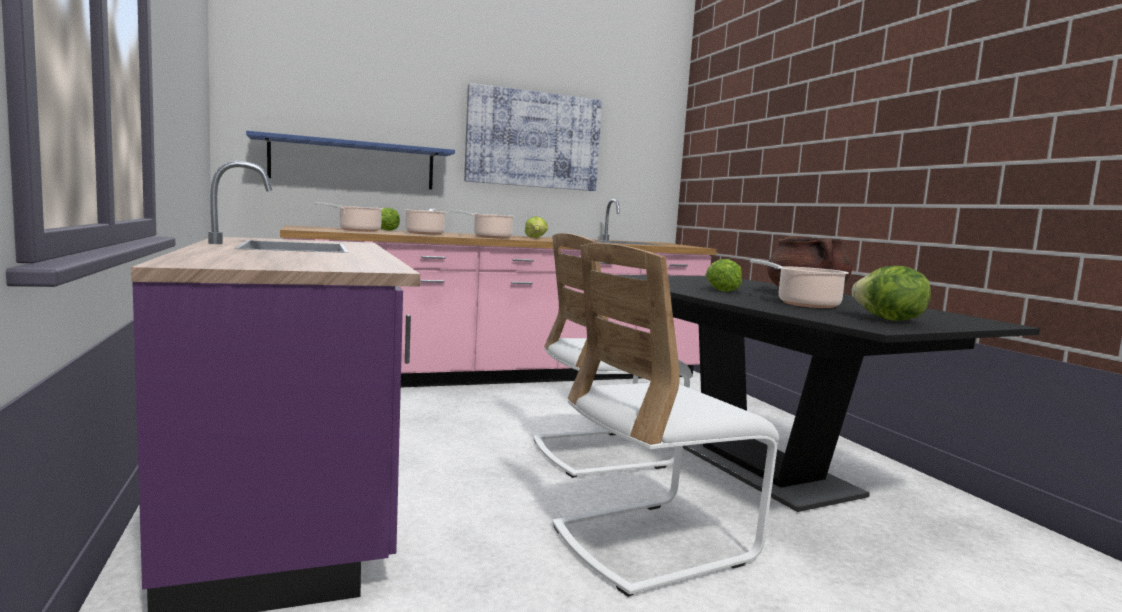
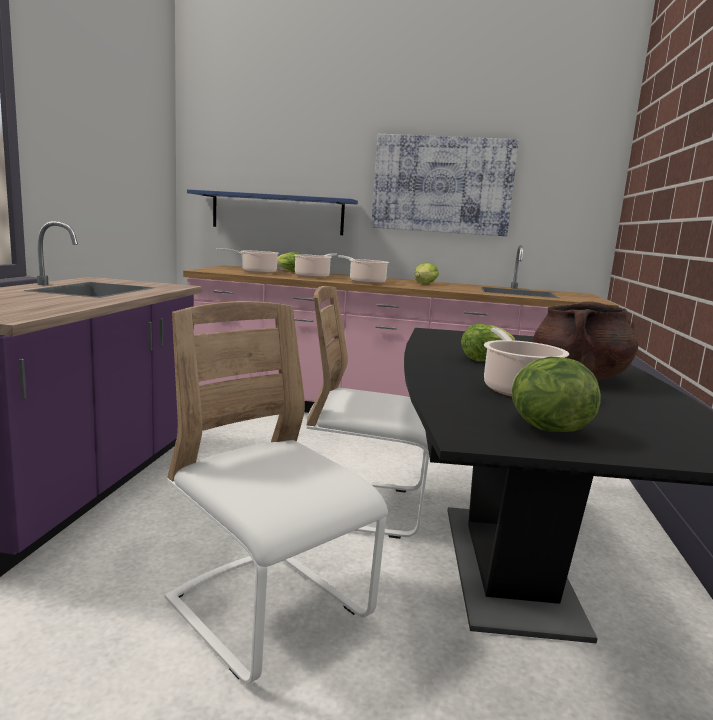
camera: 30 degrees right, 5 degrees up
(653, 542) = (269, 612): white chair -> white chair turned 45 degrees clockwise

